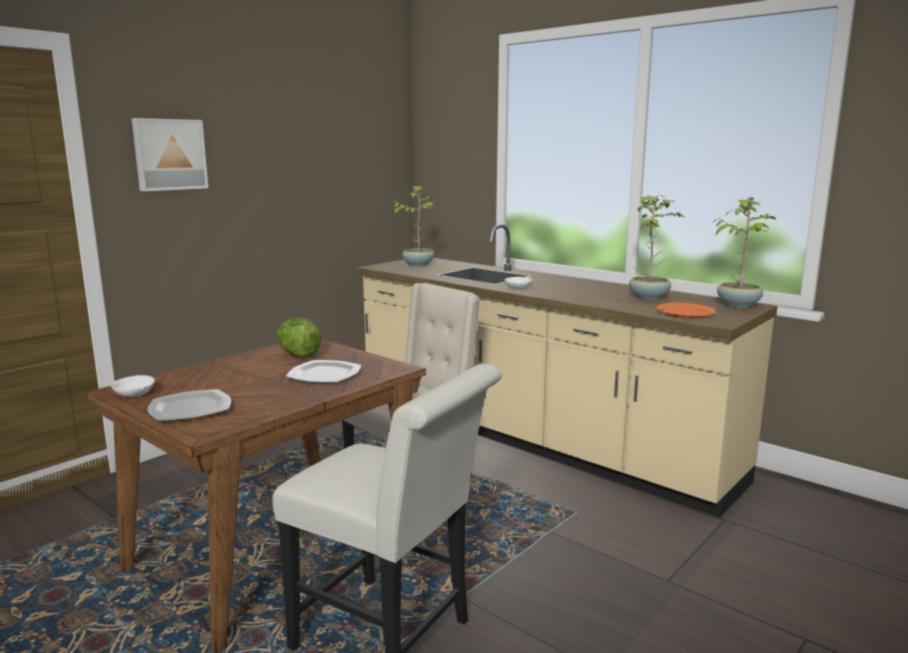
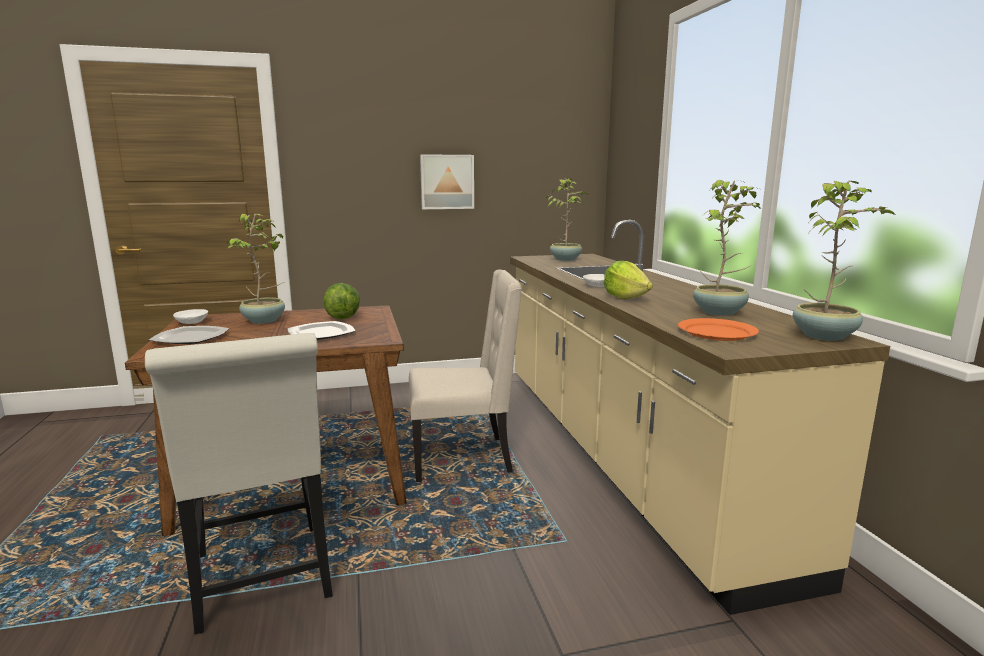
camera: 35 degrees right, 0 degrees up
(169, 154) = (346, 148): picture -> picture (447, 182)
(222, 375) = (265, 320): none -> potted plant
(564, 295) = (625, 297): none -> lettuce

